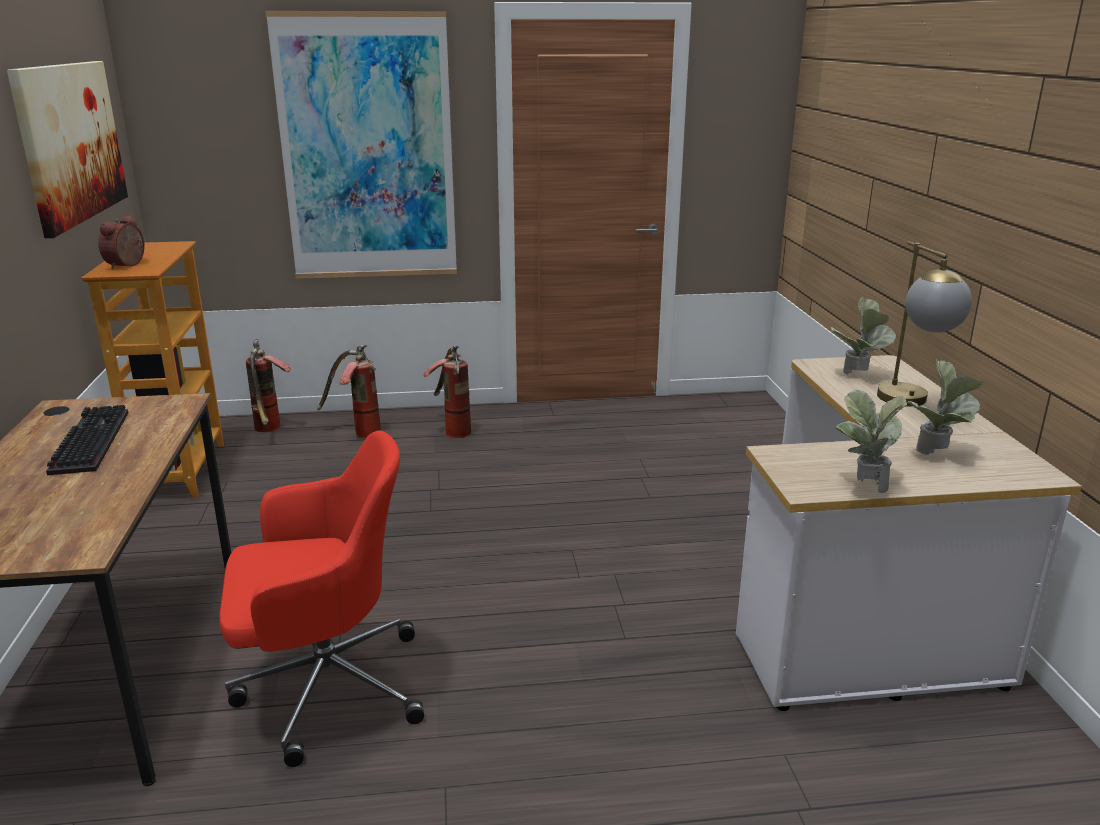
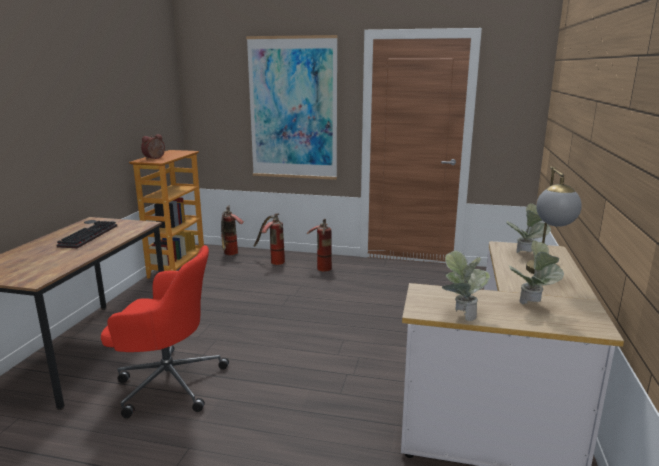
camera: 20 degrees right, 5 degrees down
(71, 142) = (137, 97): picture -> none

